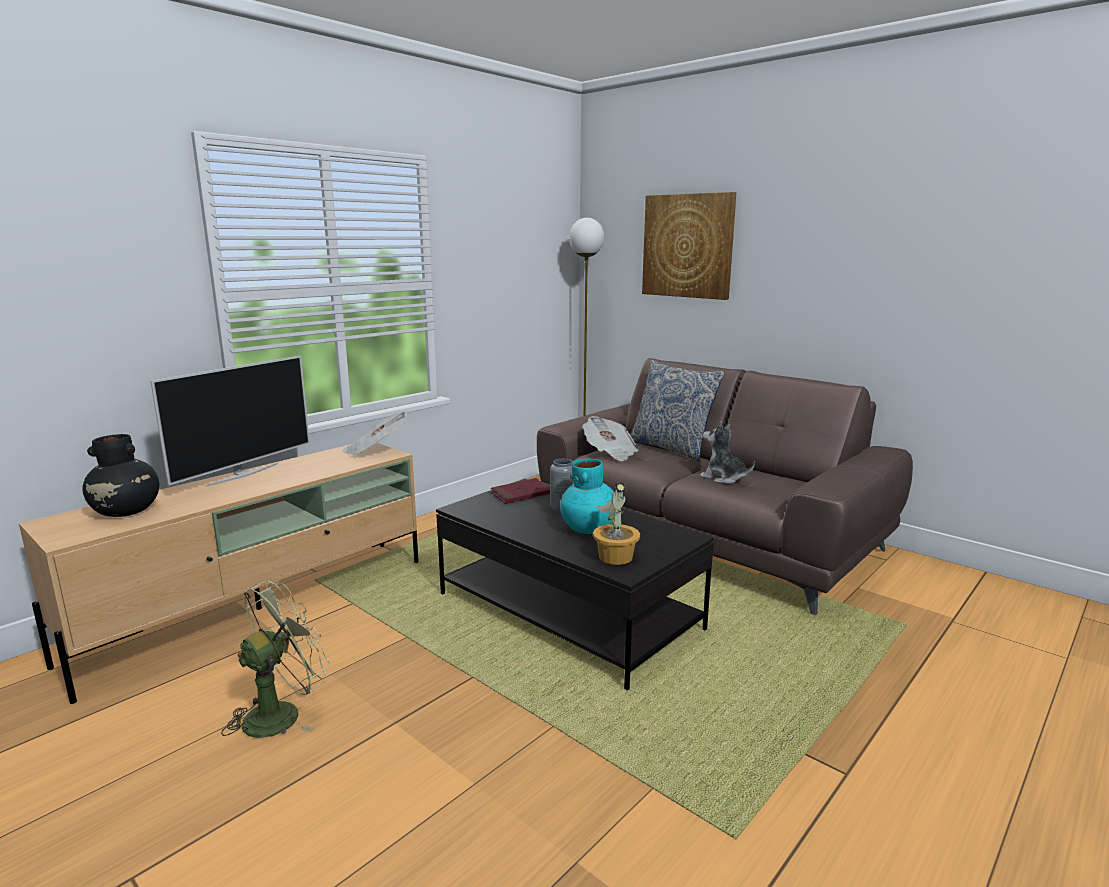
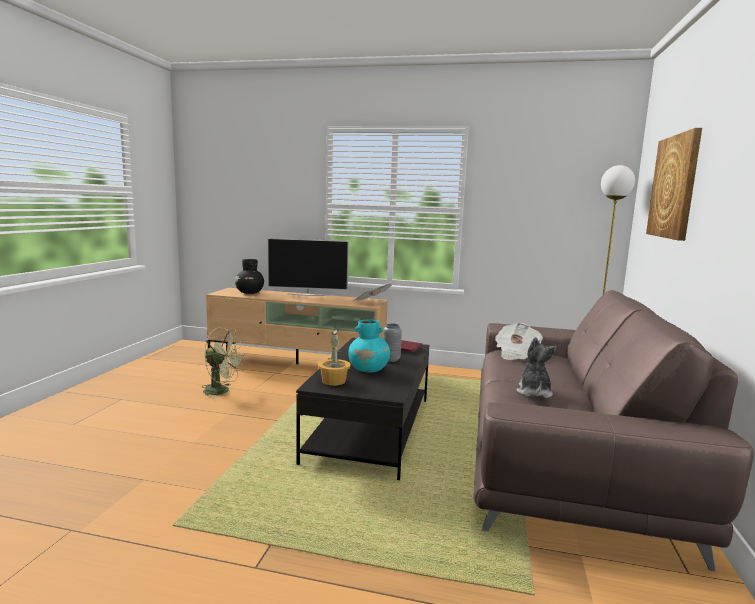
camera: 60 degrees right, 5 degrees down
(671, 448) = (570, 369): pillow -> none

